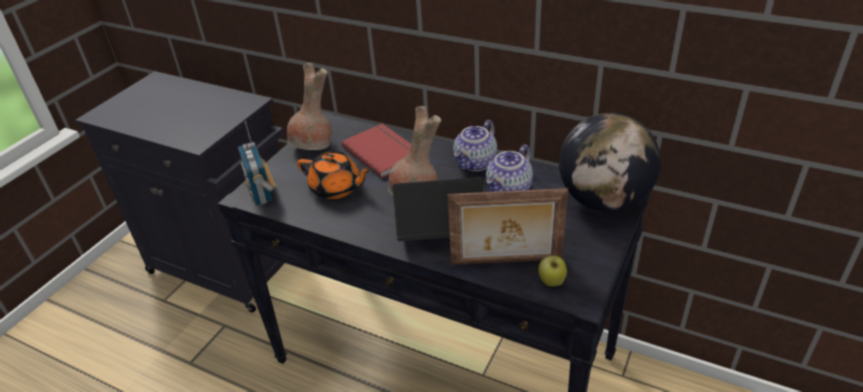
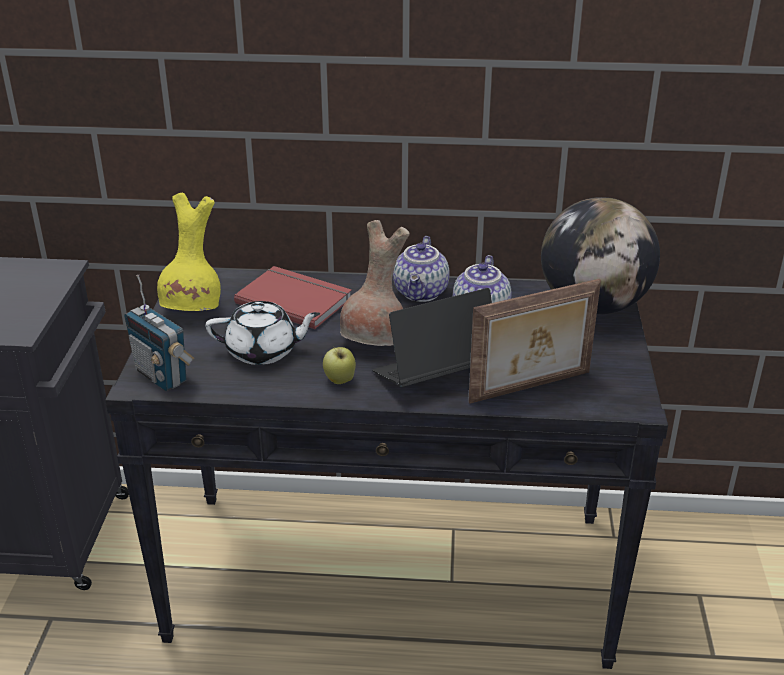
camera: 25 degrees left, 5 degrees down
(314, 146) = (194, 309): brown vase -> yellow vase
(336, 188) = (263, 351): orange teapot -> white teapot
(551, 282) = (594, 397): apple -> apple (339, 381)

